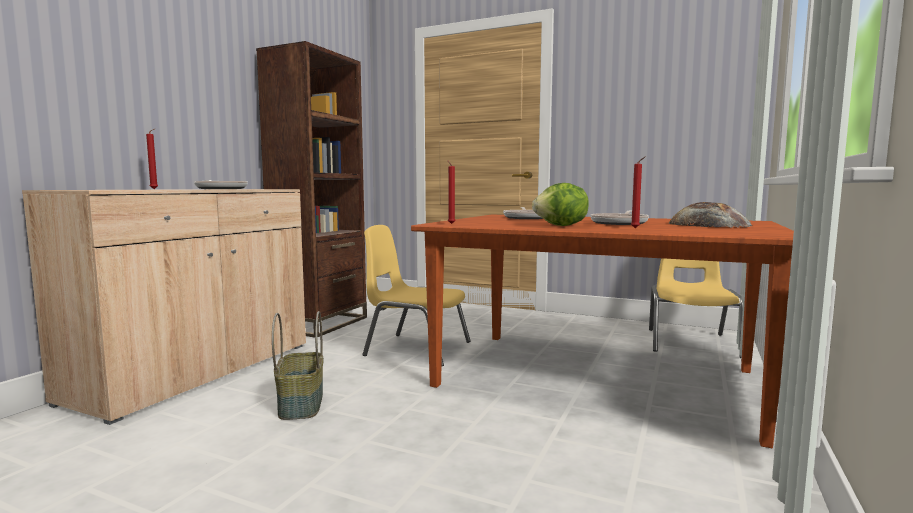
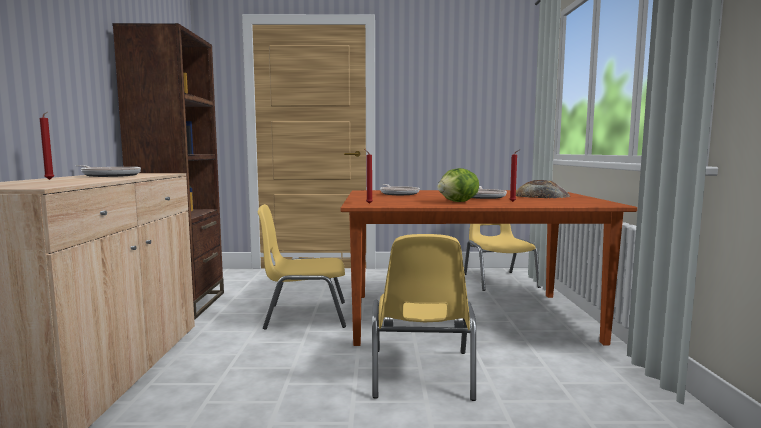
camera: 25 degrees left, 0 degrees up
(300, 404) = (256, 383): basket -> none
(467, 430) = (421, 374): none -> yellow chair

